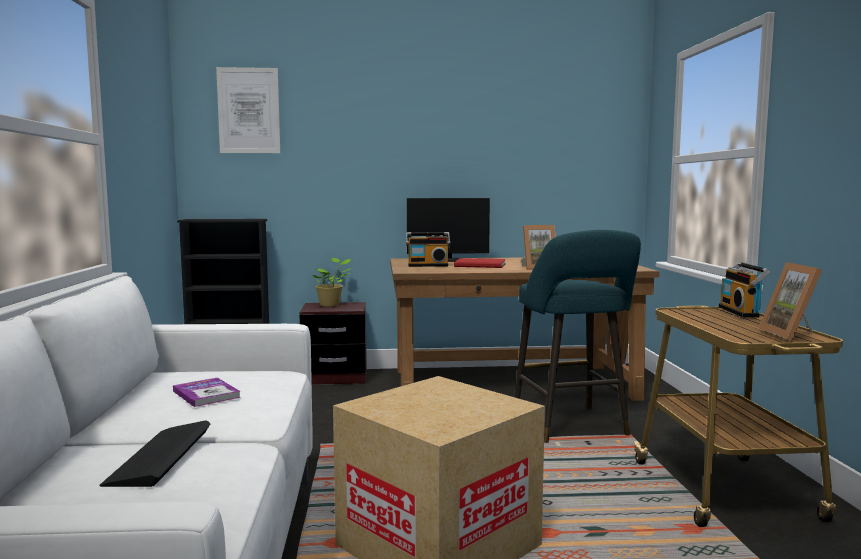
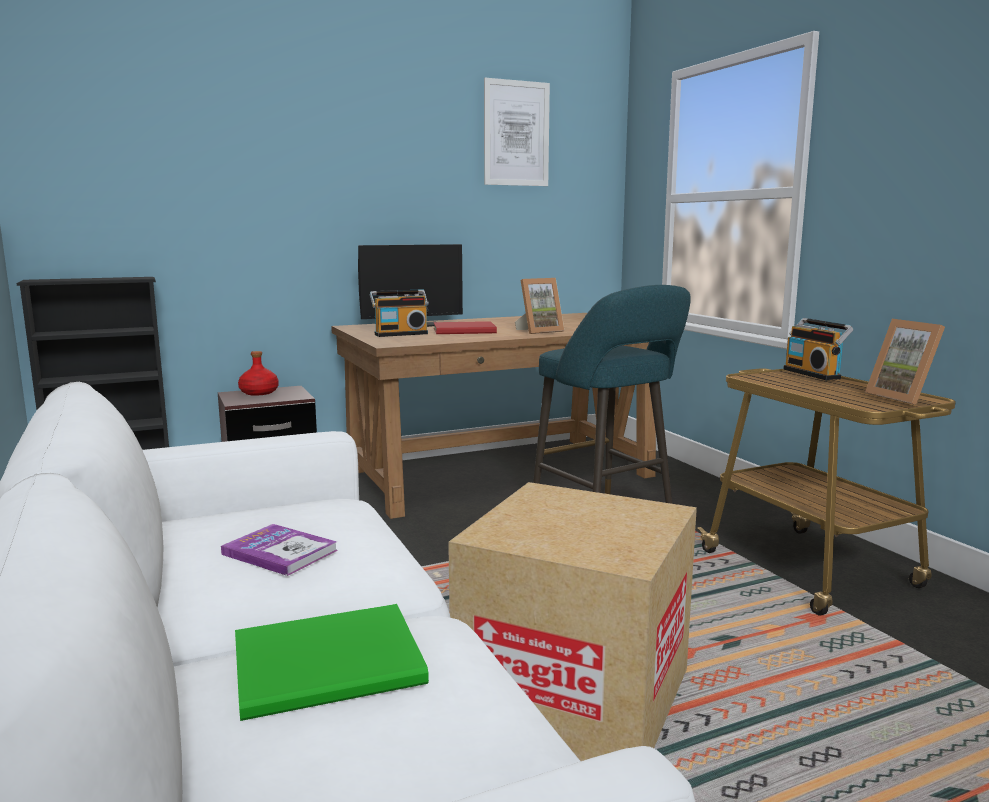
camera: 20 degrees left, 5 degrees up
(160, 456) = (334, 666): keyboard -> green book
(248, 110) = (114, 116): picture -> picture (516, 133)
(331, 305) = (258, 392): potted plant -> red bottle

